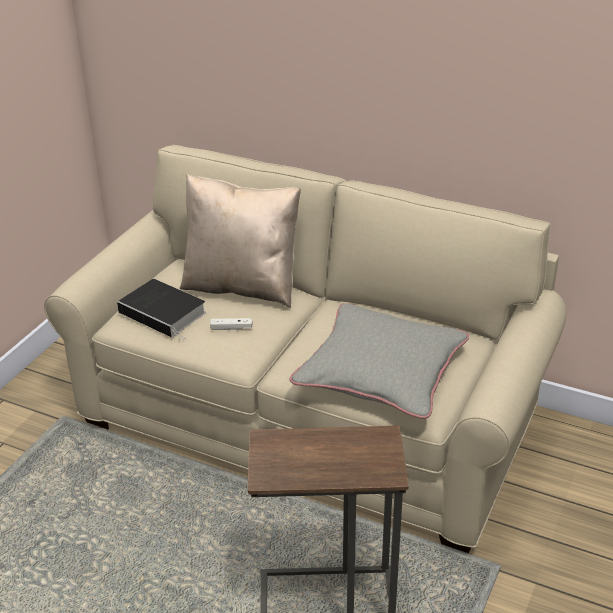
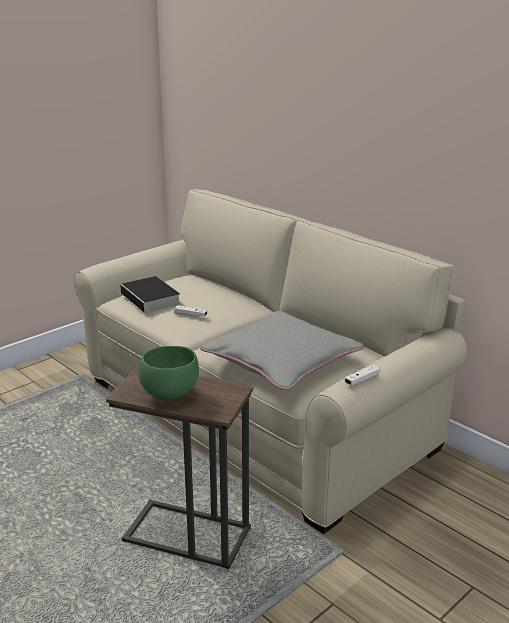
camera: 20 degrees right, 10 degrees down
(242, 286) = (218, 294): beige pillow -> none
(316, 463) = (169, 393): none -> green bowl
(506, 387) = (362, 380): none -> white game controller

